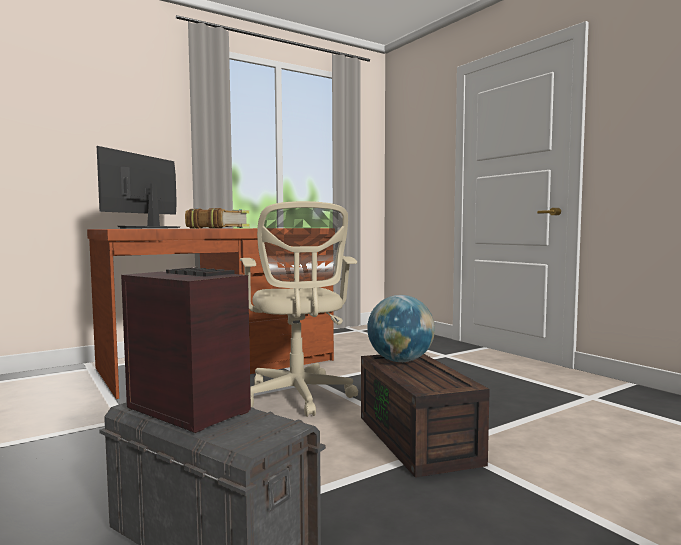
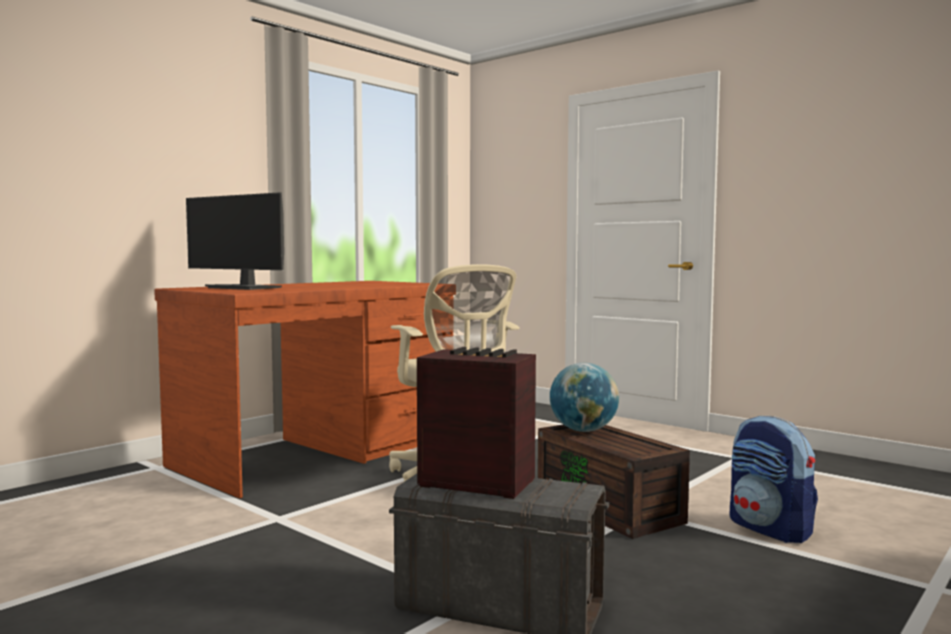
camera: 15 degrees left, 0 degrees up
(149, 228) = (244, 288): monitor -> monitor turned 60 degrees counterclockwise
(217, 228) = (324, 286): book -> none
(579, 484) = (770, 529): none -> backpack

